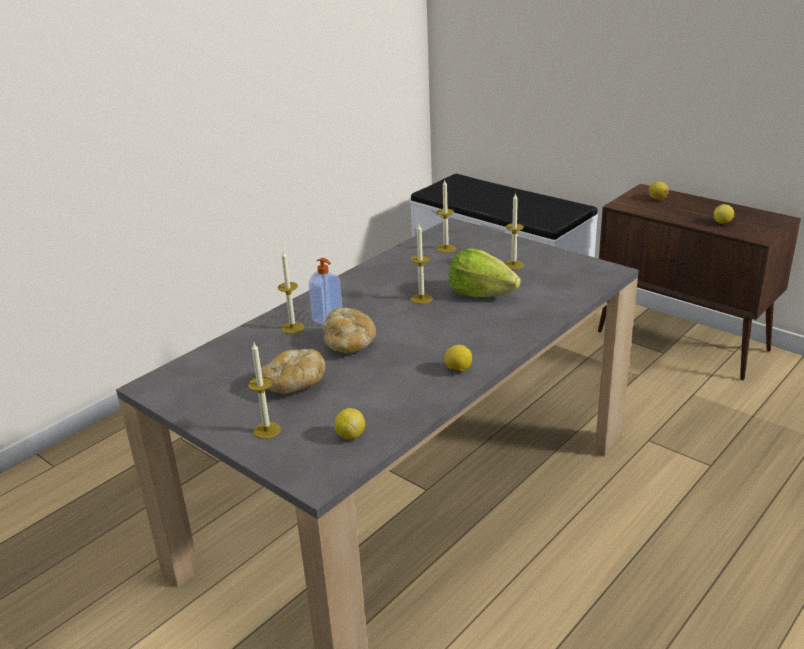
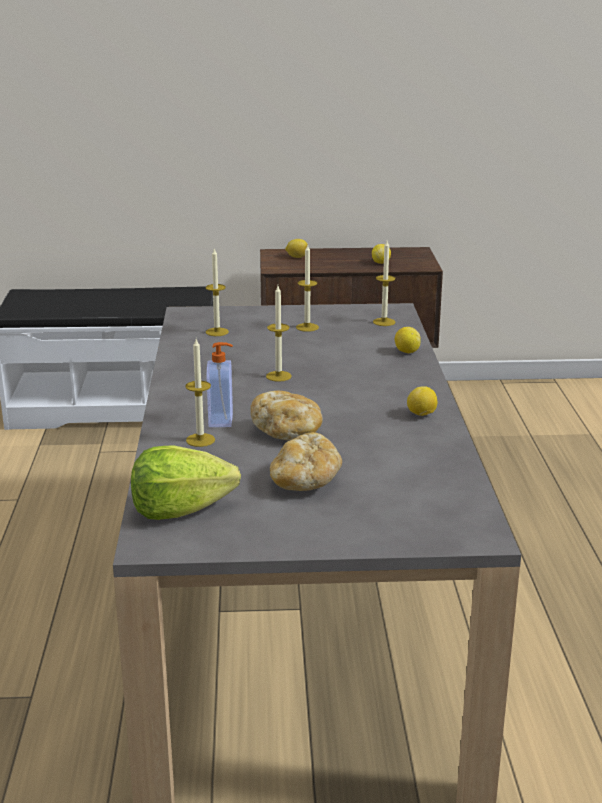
camera: 45 degrees left, 5 degrees down
(267, 430) = (356, 523): candle -> candle (384, 322)
(350, 435) = (436, 494): lemon -> lemon (406, 352)
(481, 293) = (324, 356): lettuce -> lettuce (180, 510)

